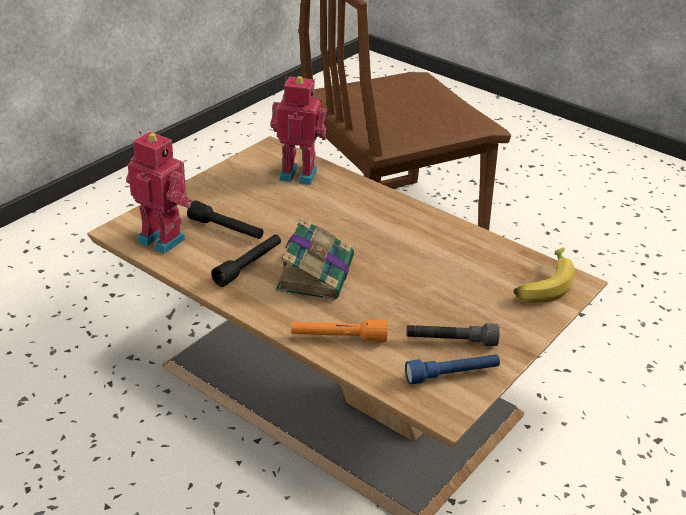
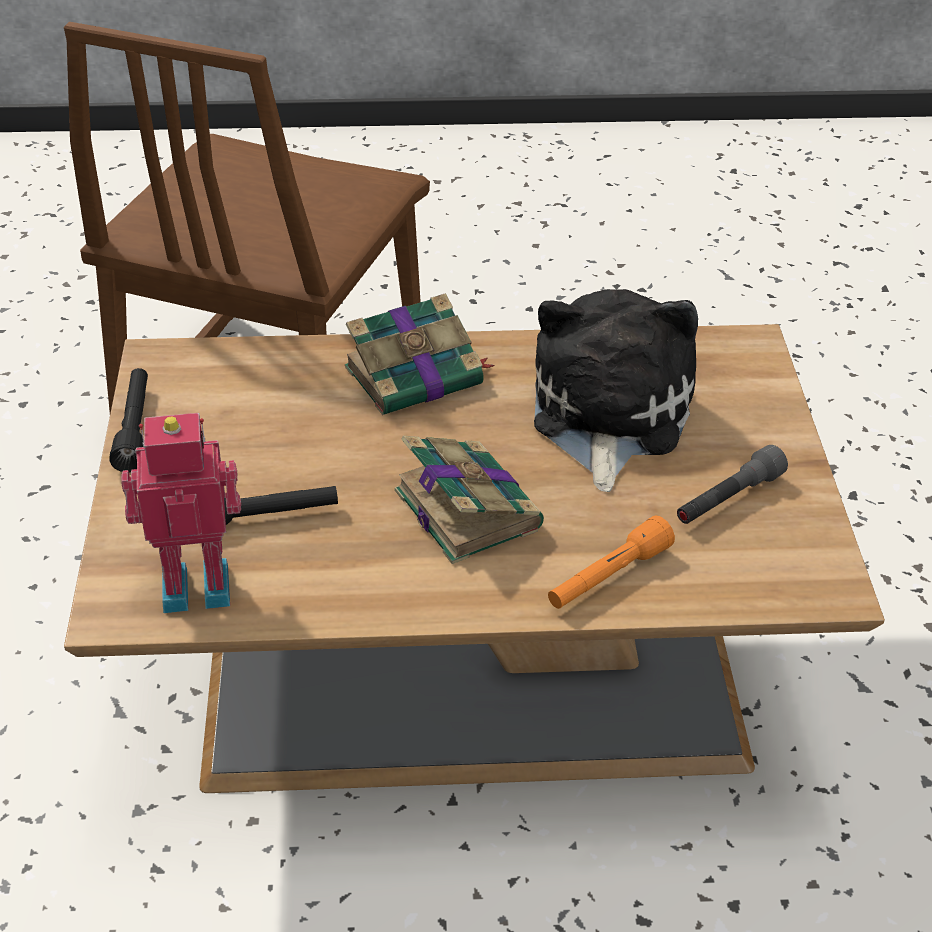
camera: 40 degrees left, 5 degrees up
(248, 266) = (369, 551): black flashlight -> black flashlight (135, 428)
(298, 173) = (248, 377): toy robot -> none
(374, 210) = (417, 376): none -> book
(443, 273) = (607, 415): none -> plush toy
(452, 375) = (782, 541): blue flashlight -> none
(542, 284) = (724, 366): banana -> none

